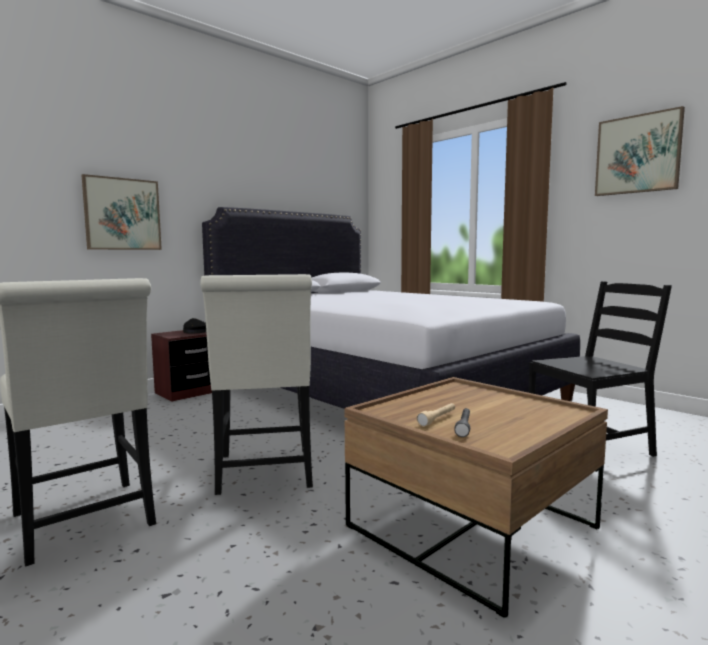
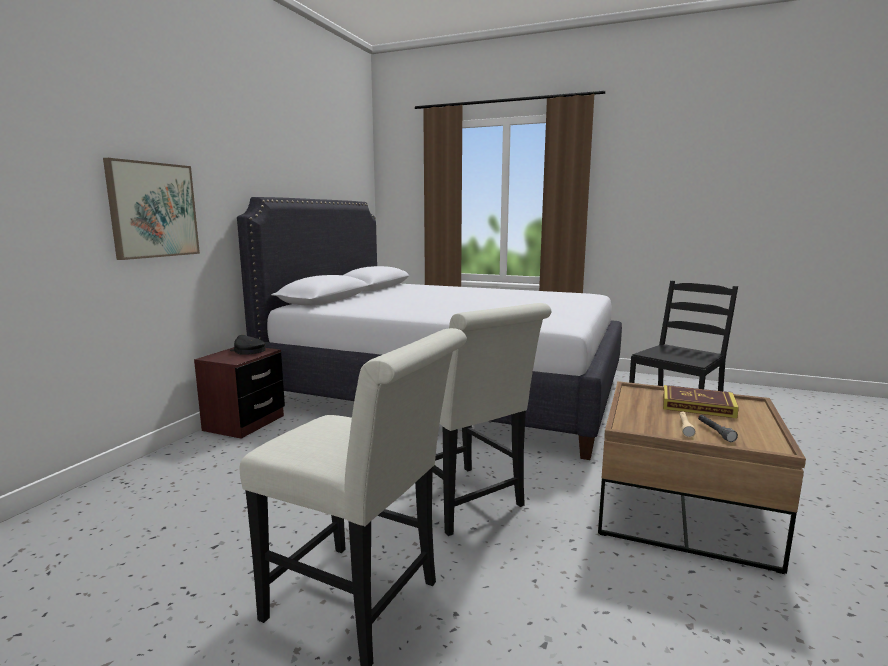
camera: 25 degrees left, 5 degrees up
(500, 405) = (697, 406): none -> book
(637, 154) = (664, 164): picture -> none

